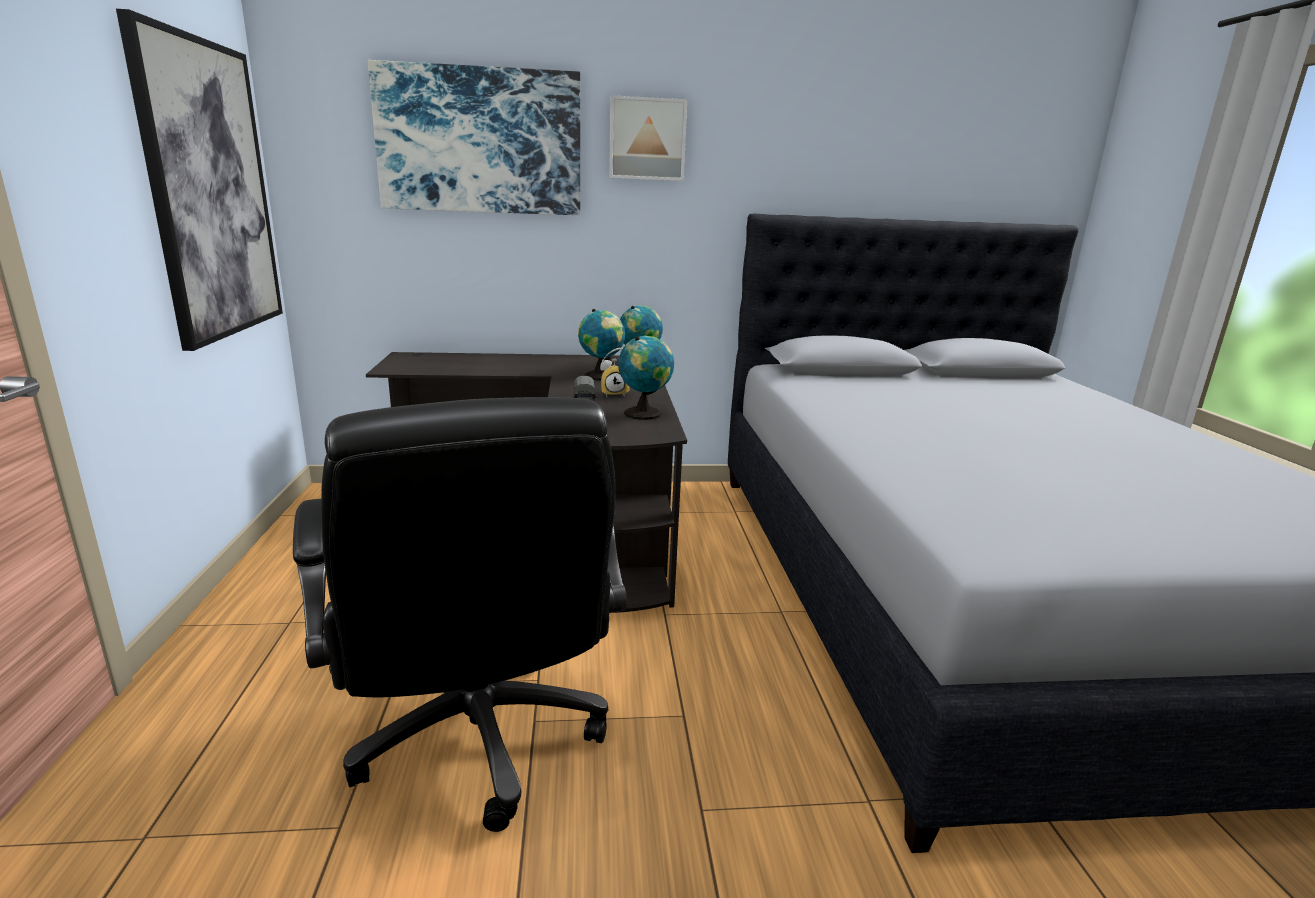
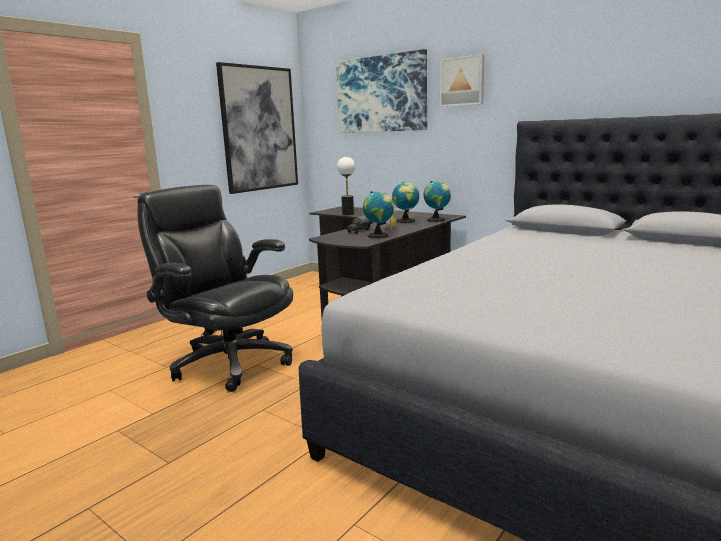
camera: 45 degrees right, 5 degrees down
(457, 370) = (348, 214): none -> table lamp
(477, 745) = (229, 363): black office chair -> black office chair turned 105 degrees clockwise

